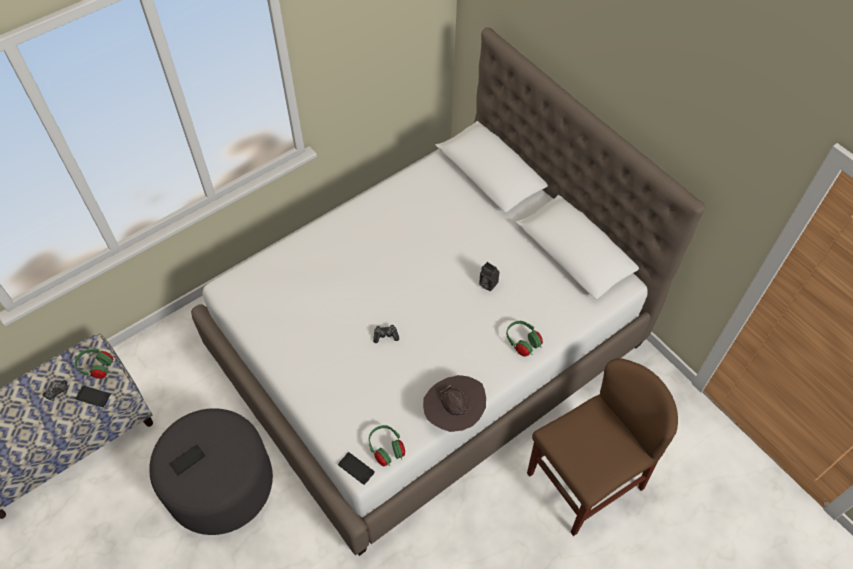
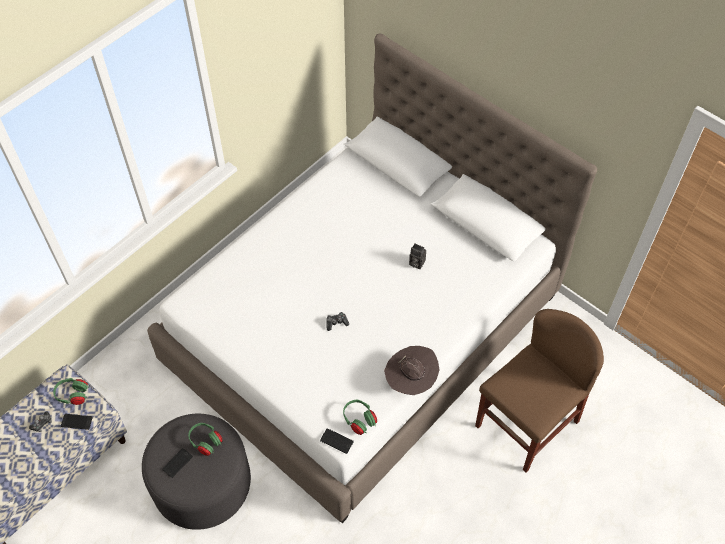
camera: 10 degrees left, 0 degrees up
(522, 343) = (457, 310): green headphones -> green headphones (206, 442)

